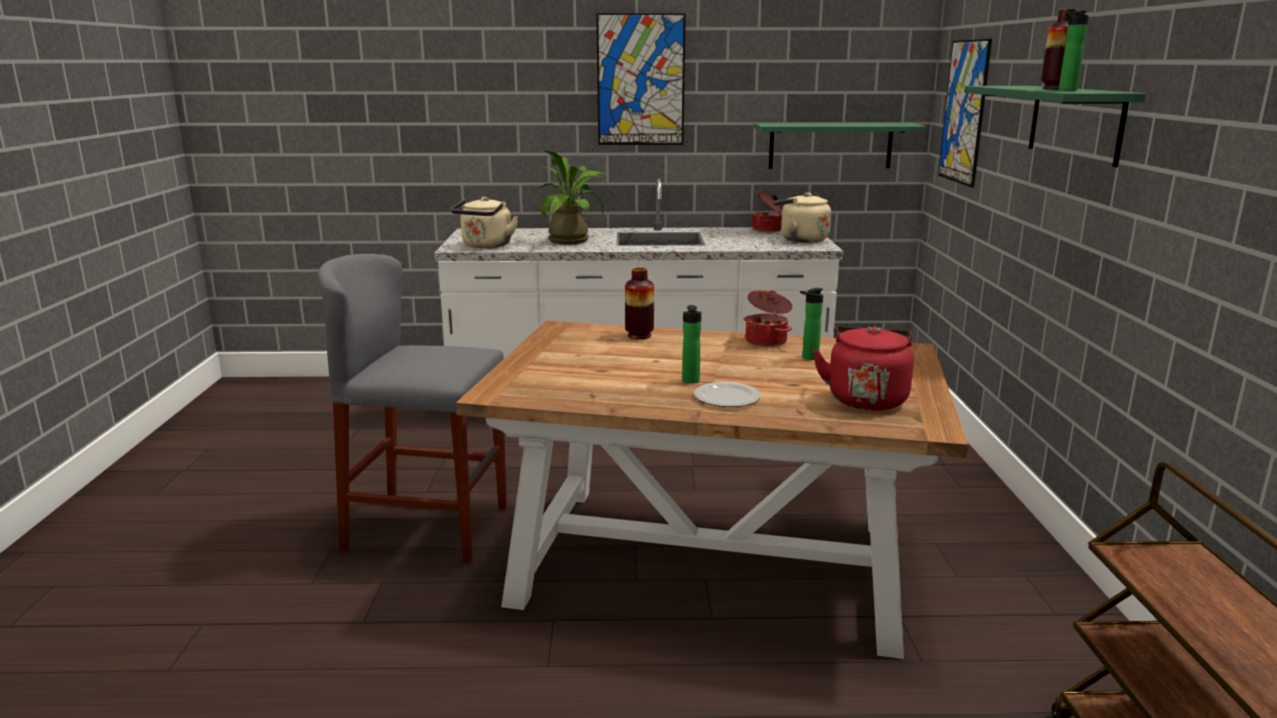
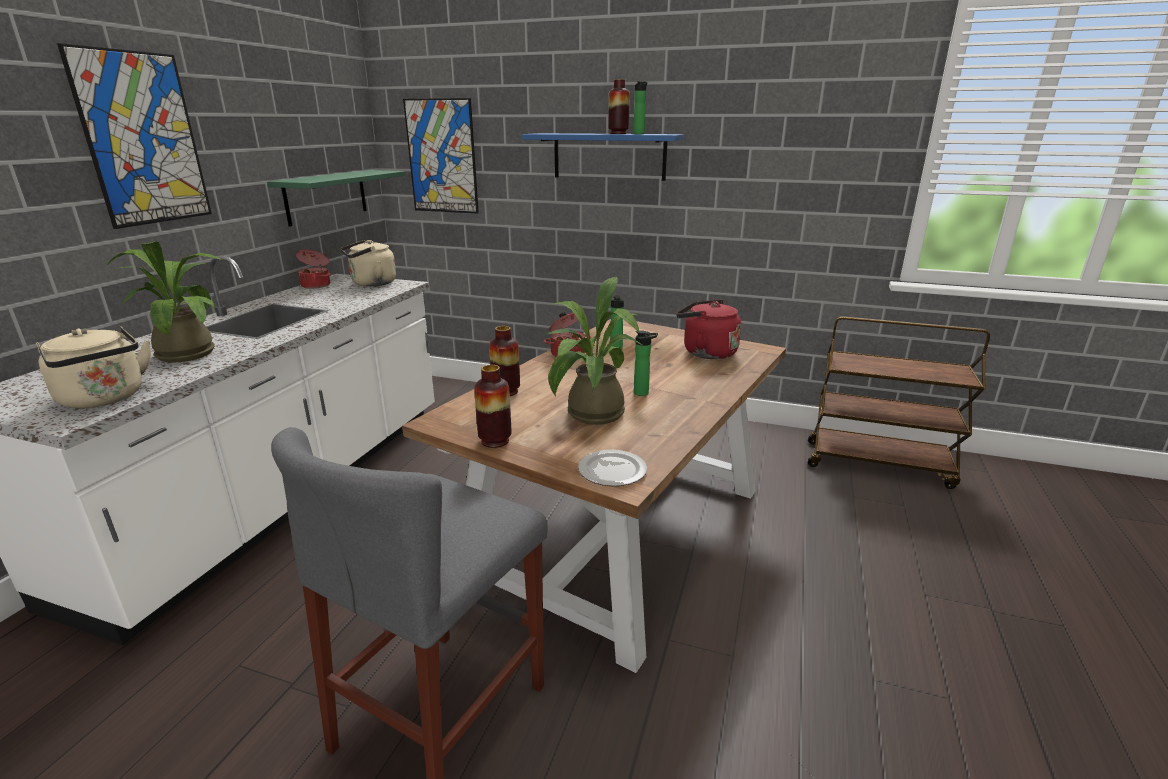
camera: 70 degrees left, 5 degrees up
(538, 347) = (495, 441): none -> vase
(613, 369) = (590, 416): none -> potted plant
(726, 398) = (687, 388): plate -> plate (613, 471)
(1075, 123) = (609, 156): green shelf -> blue shelf

